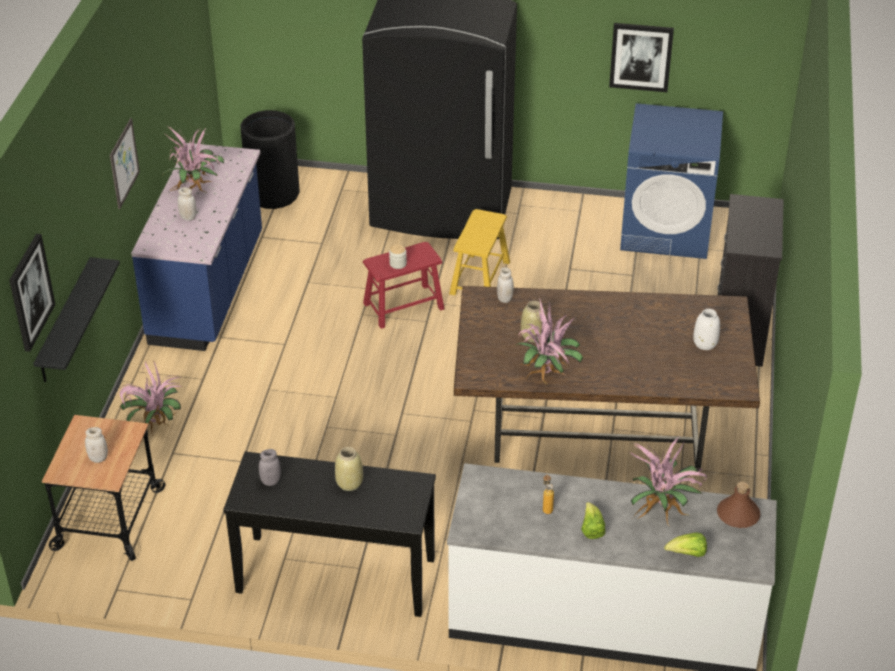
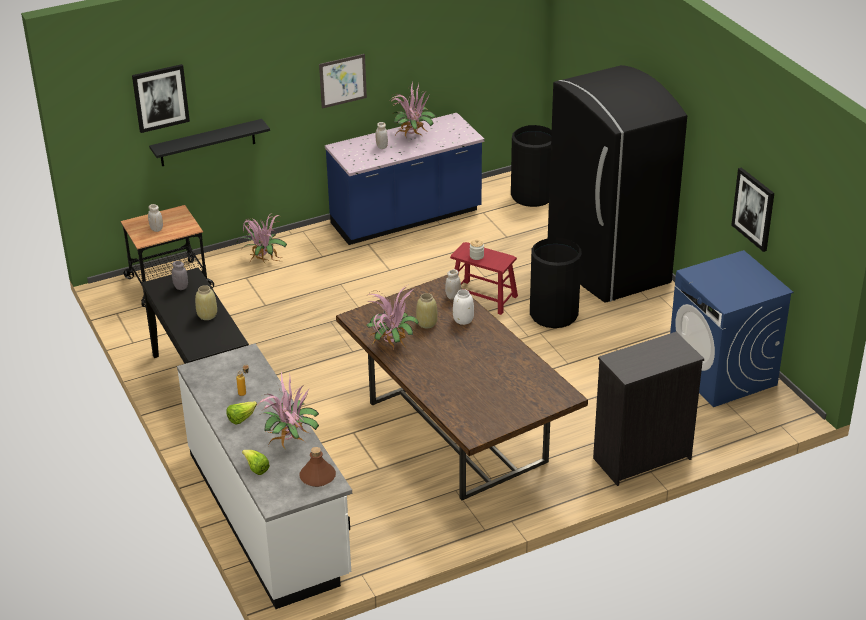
camera: 55 degrees right, 5 degrees down
(480, 278) = (553, 314): yellow stool -> black trash can
(705, 343) = (507, 400): white vase -> white vase (463, 319)

